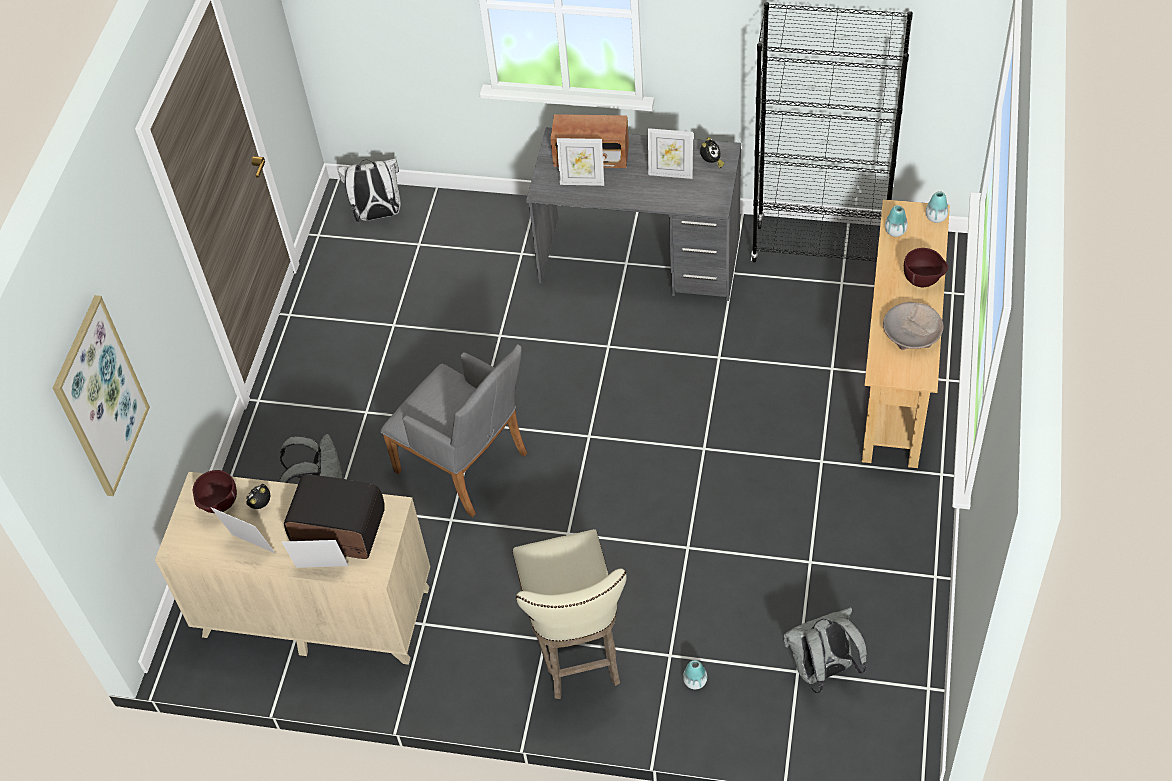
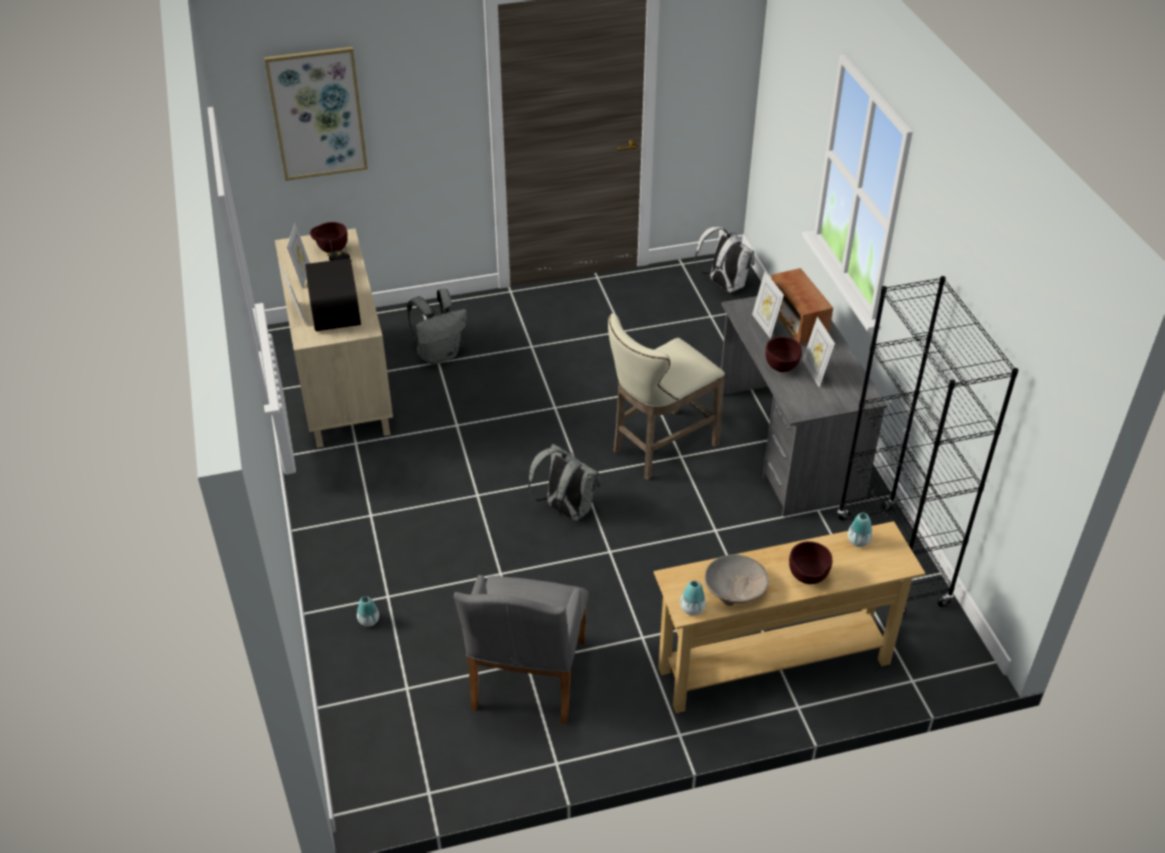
camera: 60 degrees right, 10 degrees down
(467, 466) = (511, 416): grey armchair -> grey armchair (526, 681)
(576, 650) = (368, 536): beige stool -> beige stool (659, 448)
(653, 194) = (781, 369): none -> brown bowl
(711, 162) = (847, 393): alarm clock -> none
(822, 671) = (415, 706): grey backpack -> grey backpack (565, 510)
(936, 217) = (899, 566): vase -> vase (692, 608)

